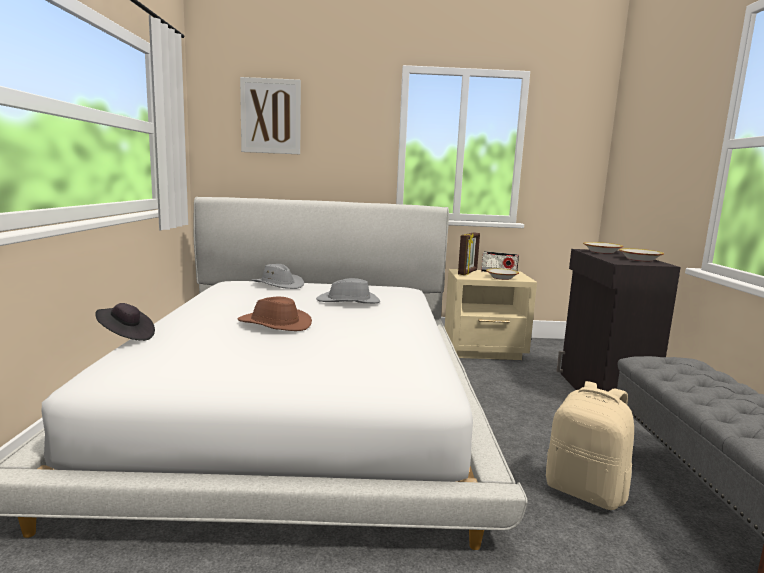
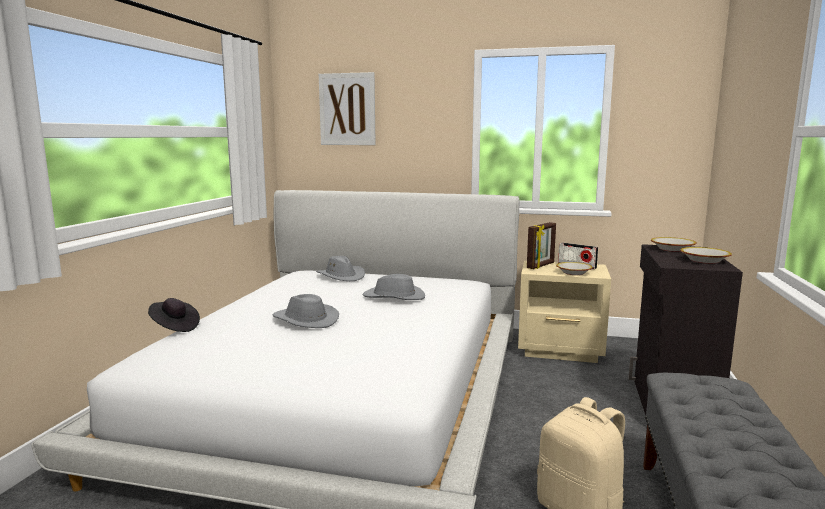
camera: 15 degrees right, 0 degrees up
(274, 324) = (304, 320): brown hat -> grey hat

